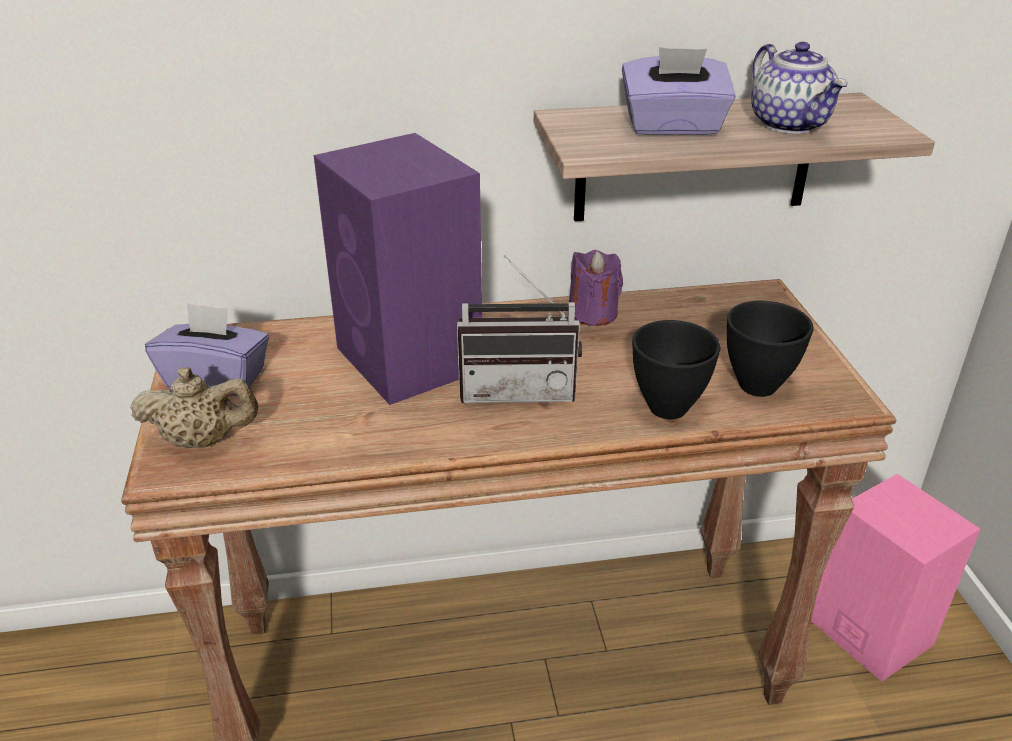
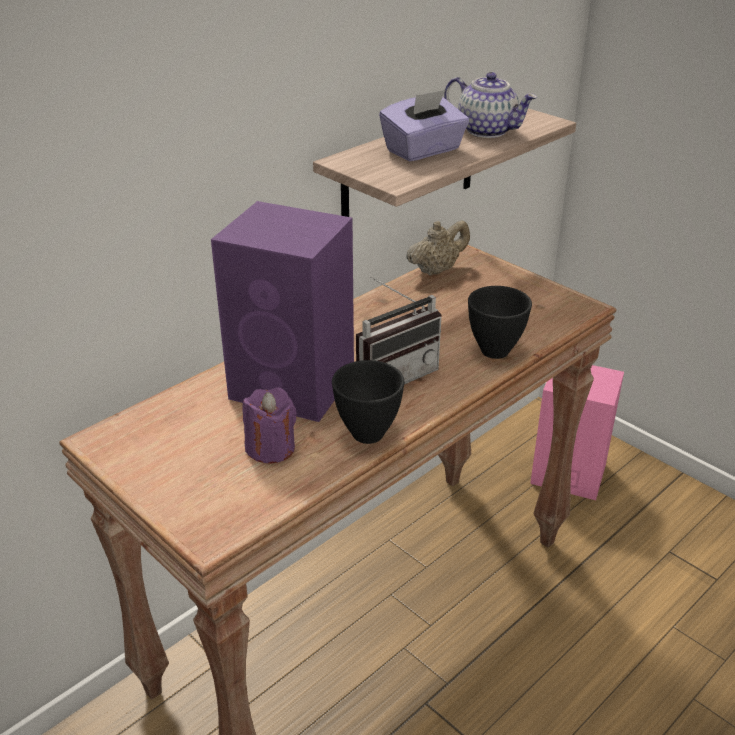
camera: 35 degrees left, 0 degrees up
(203, 441) = (213, 505): beige teapot -> beige teapot (436, 270)
(216, 379) = (161, 459): purple tissue box -> none
(593, 313) = (379, 307): purple candle -> purple candle (271, 448)
(760, 386) = (530, 317): black bowl -> black bowl (369, 433)

